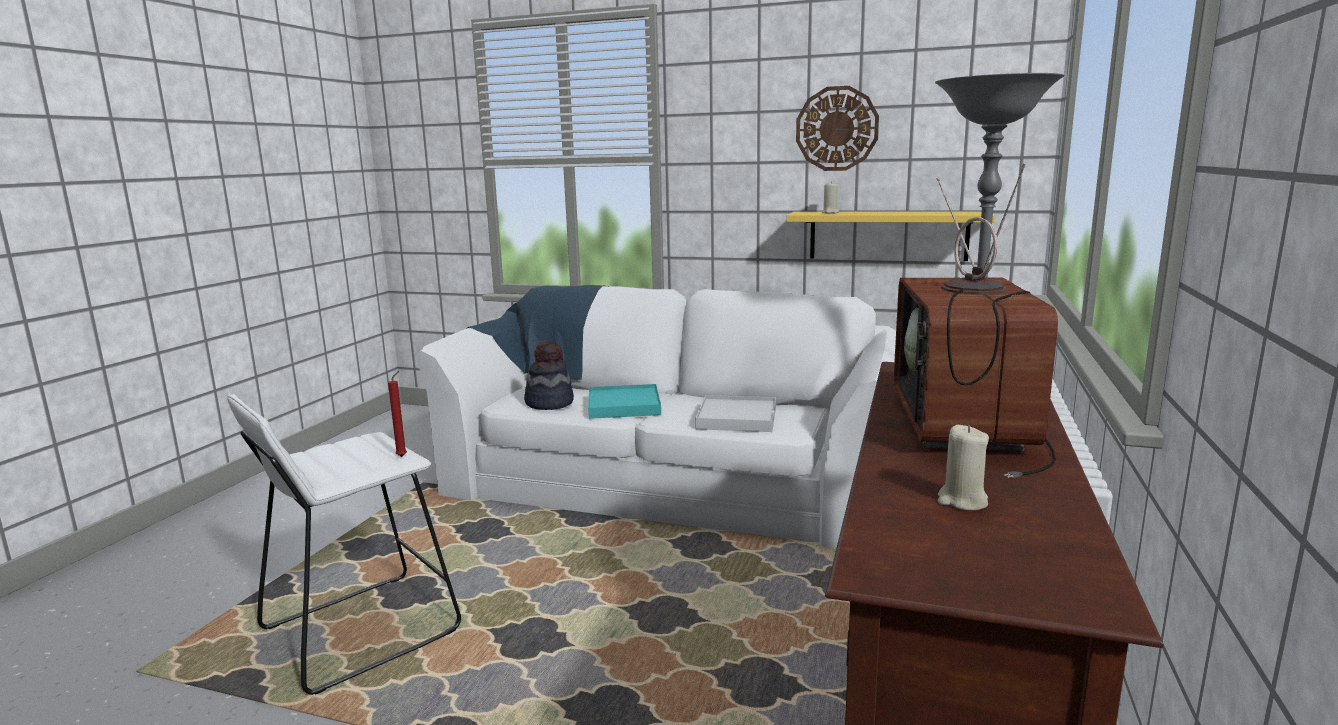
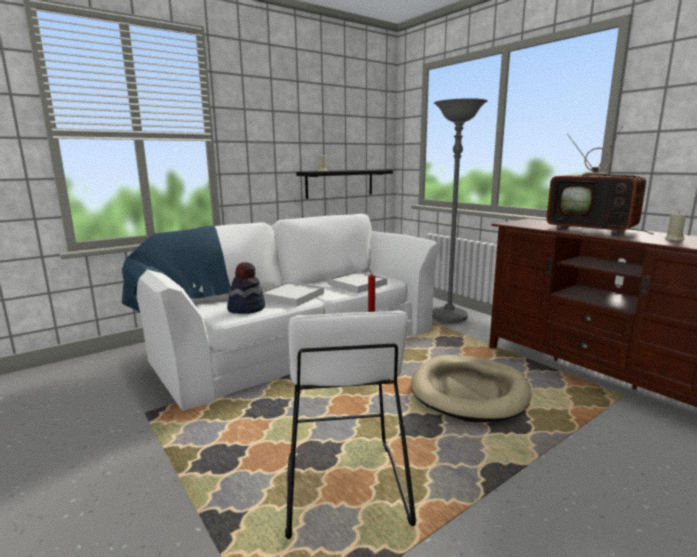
camera: 55 degrees left, 0 degrees up
(623, 405) = (292, 296): turquoise tray -> white tray
(672, 651) = (469, 392): none -> beige dog bed
(837, 129) = (314, 124): wall clock -> none
(887, 235) = (340, 183): yellow shelf -> black shelf

